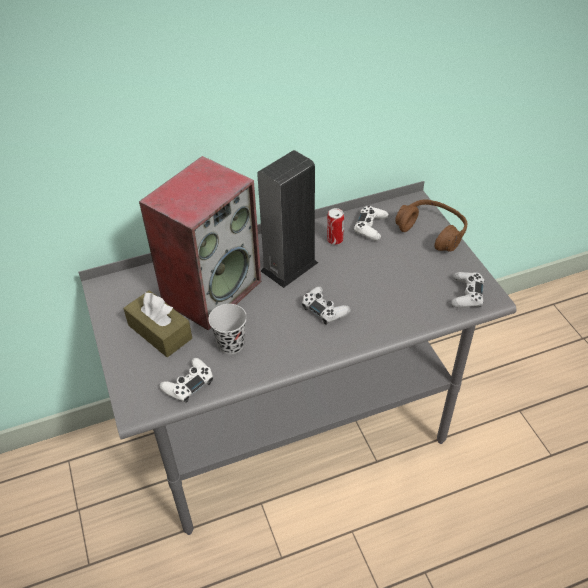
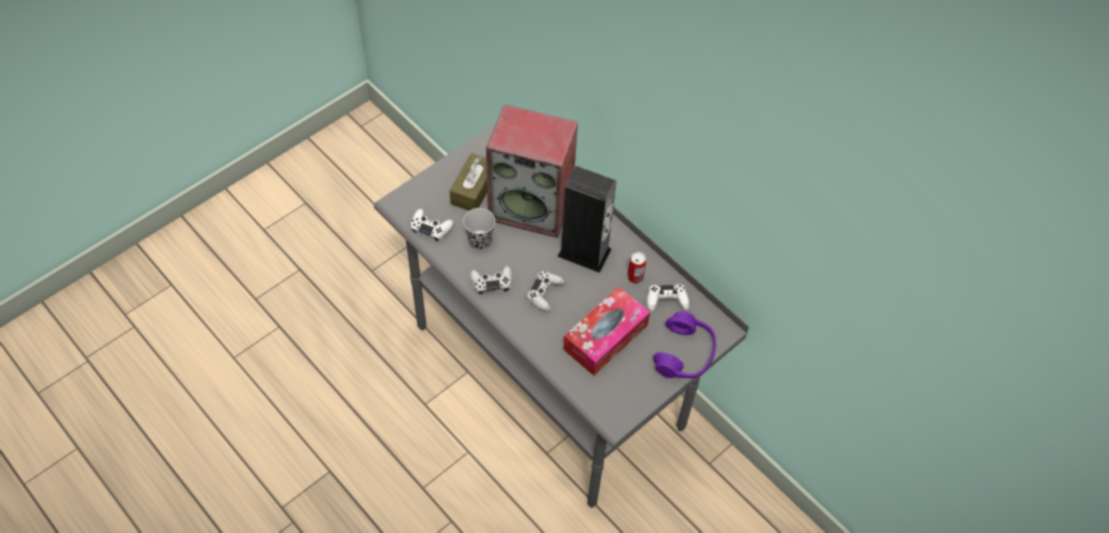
camera: 65 degrees right, 10 degrees up
(394, 279) = (605, 337): none -> tissue box
(432, 231) = (684, 354): brown headphones -> purple headphones
(466, 294) = (610, 399): white game controller -> white game controller (491, 282)

